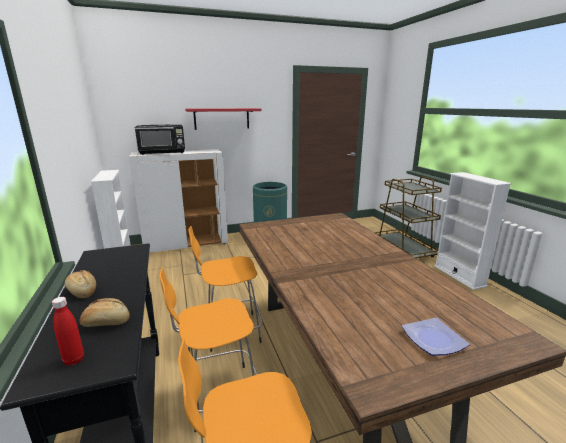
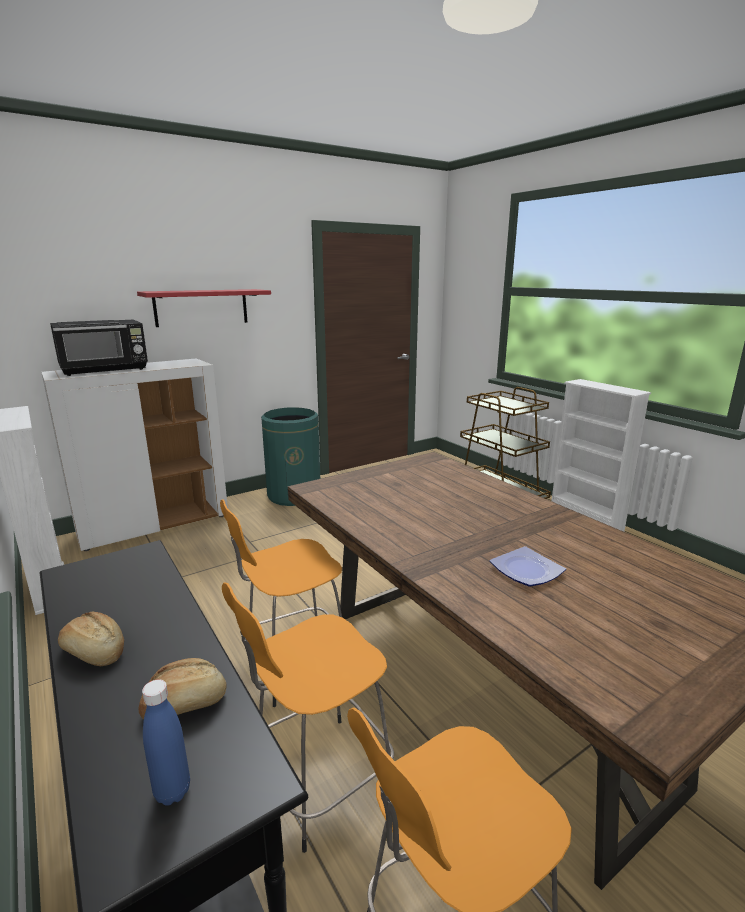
camera: 15 degrees left, 0 degrees up
(74, 360) = (172, 791): red bottle -> blue bottle
(434, 340) = (682, 634): plate -> plate (528, 571)

